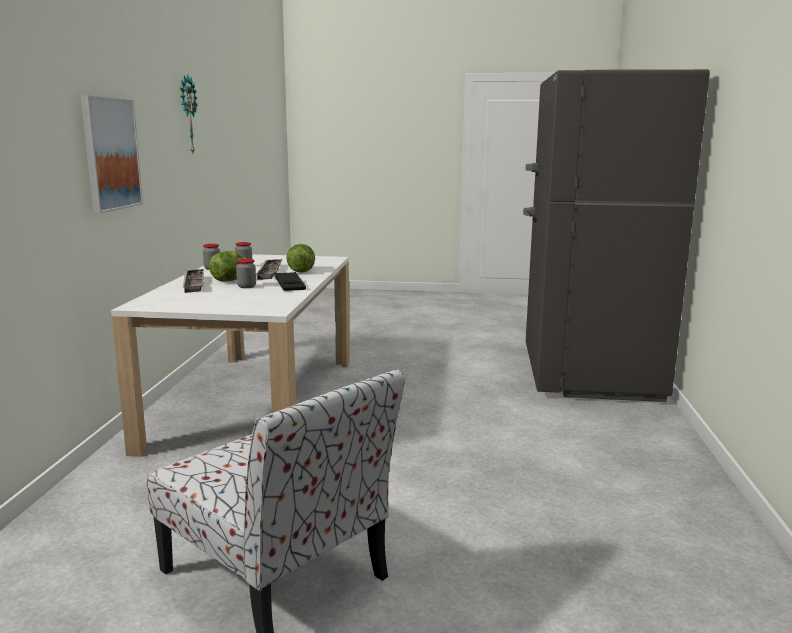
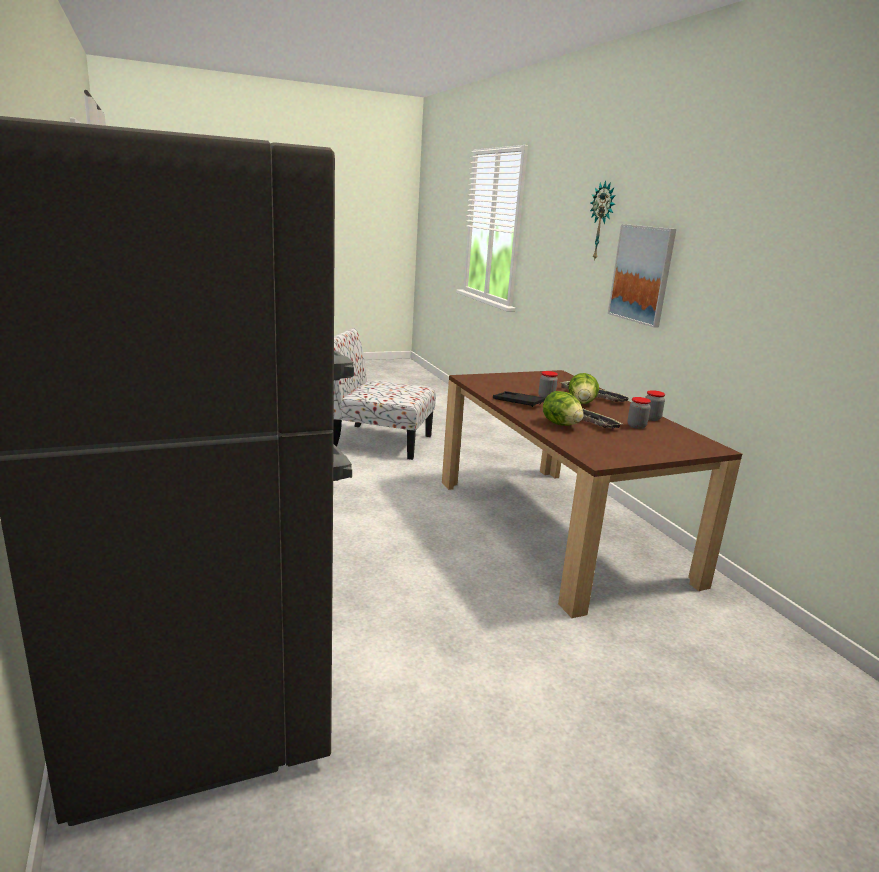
camera: 150 degrees right, 5 degrees up
(187, 115) = (792, 253): wall clock -> wall clock (602, 221)
(258, 400) = (557, 528): white dining table -> brown dining table

